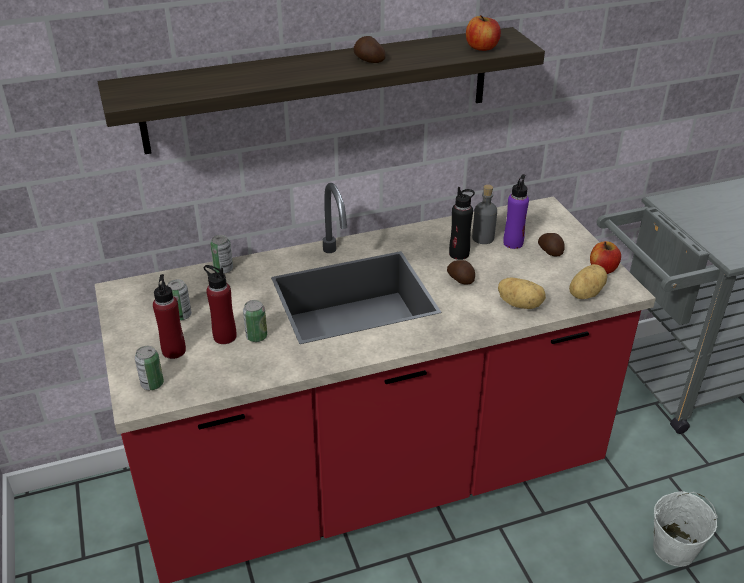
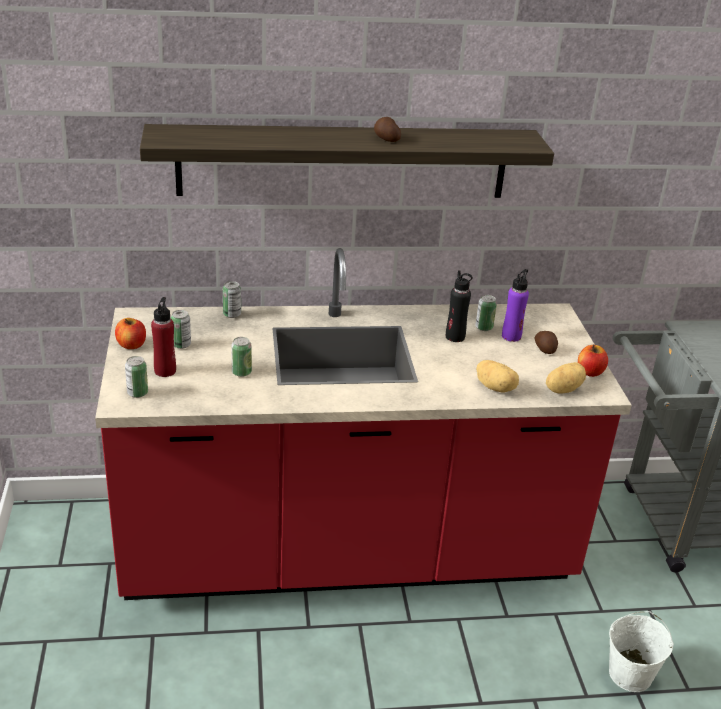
camera: 10 degrees right, 5 degrees down
(224, 336) = (213, 367): red bottle -> none
(461, 279) = (448, 358): potato -> none
(482, 48) = (496, 143): apple -> apple (131, 345)
(483, 238) = (484, 327): grey bottle -> can

